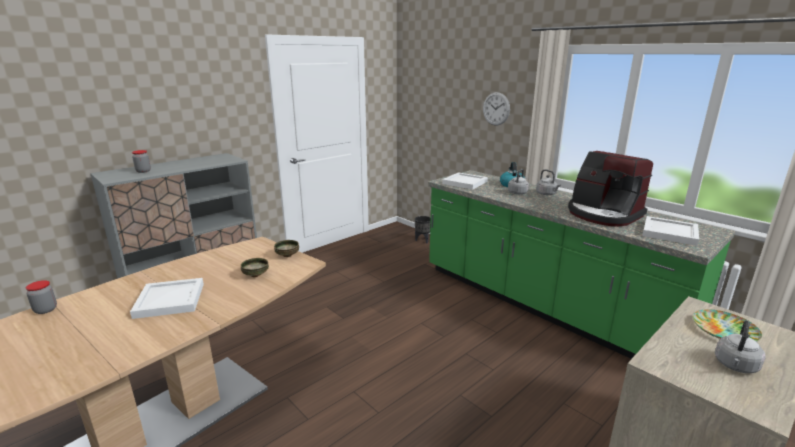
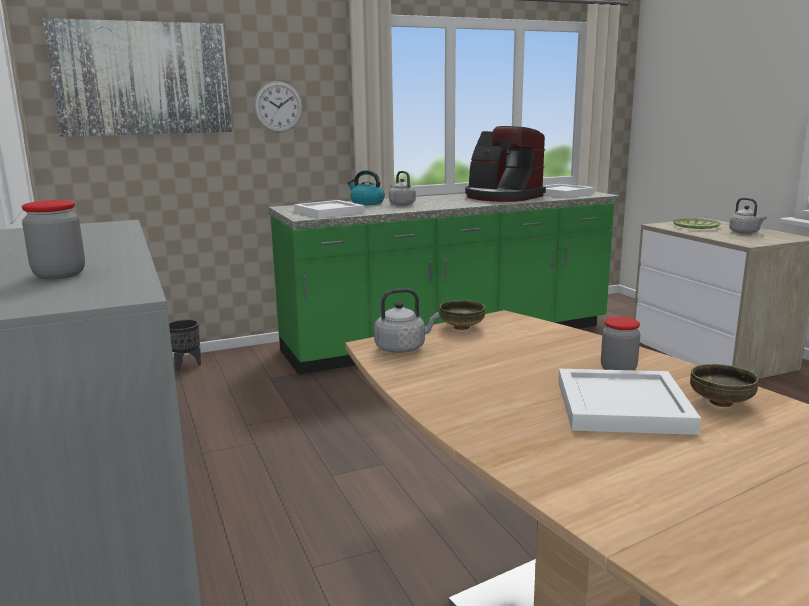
camera: 70 degrees left, 5 degrees down
(45, 310) = (662, 552): jar -> jar (618, 370)
(255, 275) = (534, 347): bowl -> bowl (720, 403)
(436, 86) = (143, 79): none -> picture
(547, 194) = (419, 200): grey kettle -> grey kettle (403, 348)
(603, 214) = (502, 197): coffee machine -> coffee machine turned 60 degrees clockwise

